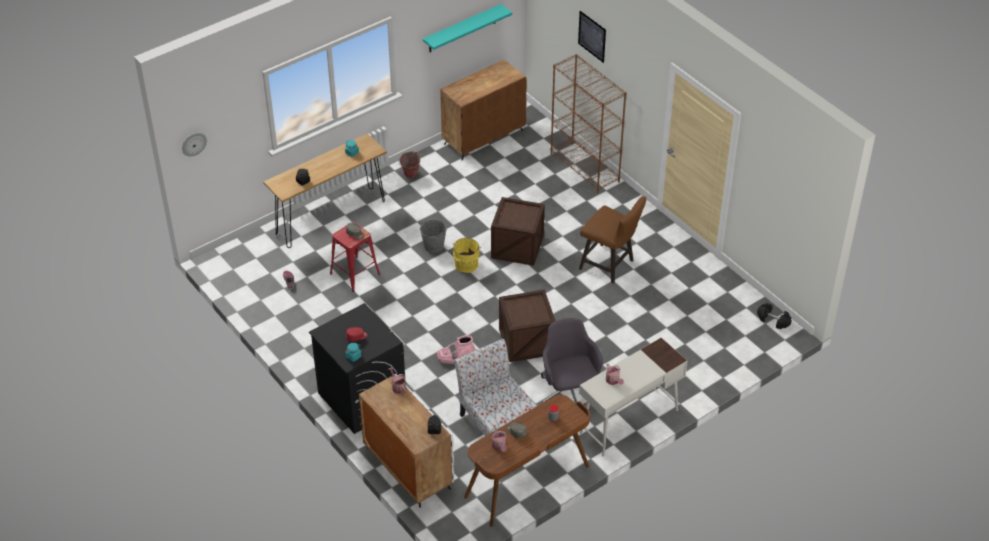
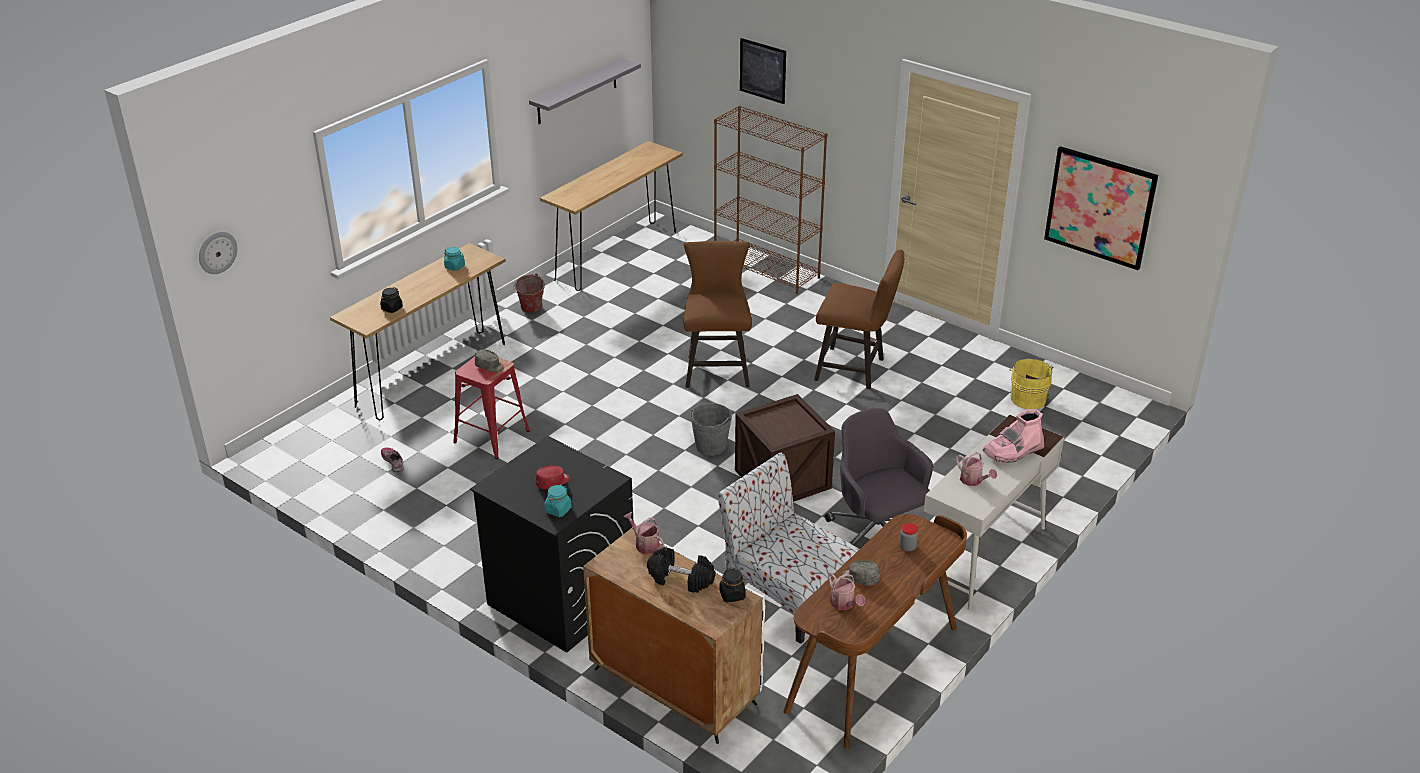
camera: 15 degrees left, 10 degrees down
(433, 246) = (596, 385): grey bucket -> grey bucket (711, 446)
(456, 357) = (687, 516): pink boot -> pink boot (1013, 451)
(462, 29) = (577, 91): turquoise shelf -> grey shelf
(467, 263) = (653, 398): yellow bucket -> yellow bucket (1027, 398)
(484, 137) = (616, 256): brown cabinet -> brown console table
(517, 247) = (716, 368): crate -> brown stool
(773, 321) = (1107, 397): black dumbbell -> black dumbbell (680, 579)
(776, 198) = (1100, 207): none -> picture

